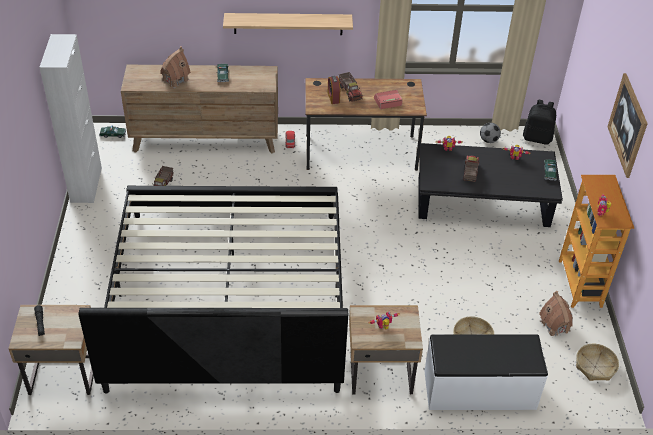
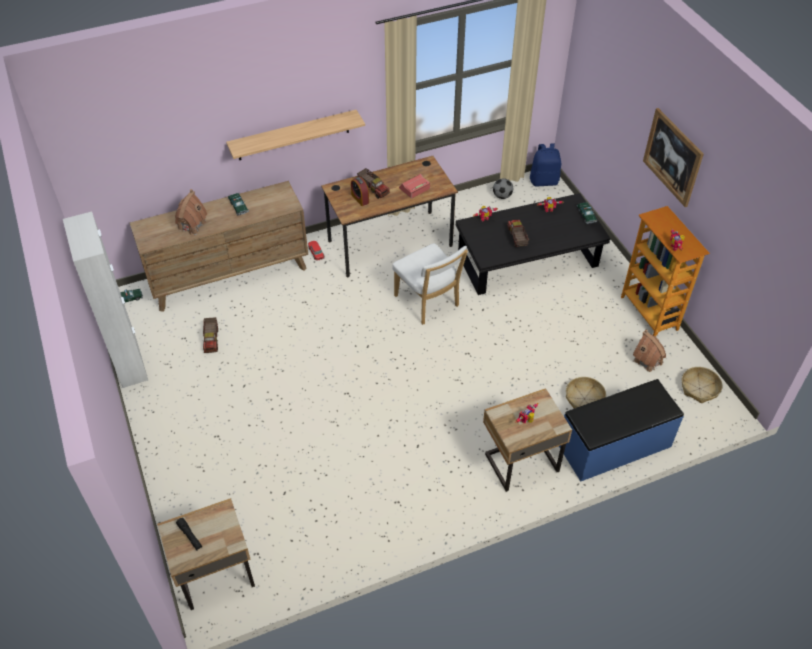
camera: 20 degrees left, 5 degrees up
(228, 297) = (339, 435): bed -> none
(368, 212) = (428, 303): none -> white chair
(479, 390) = (615, 446): white bench -> blue bench
(537, 138) = (544, 181): black backpack -> blue backpack

